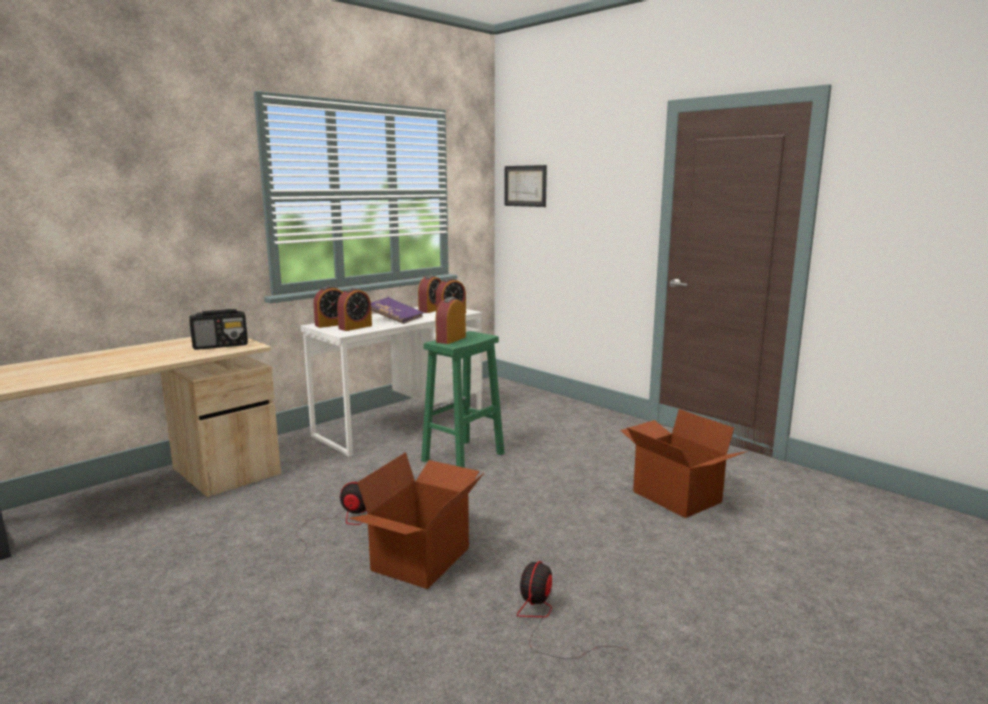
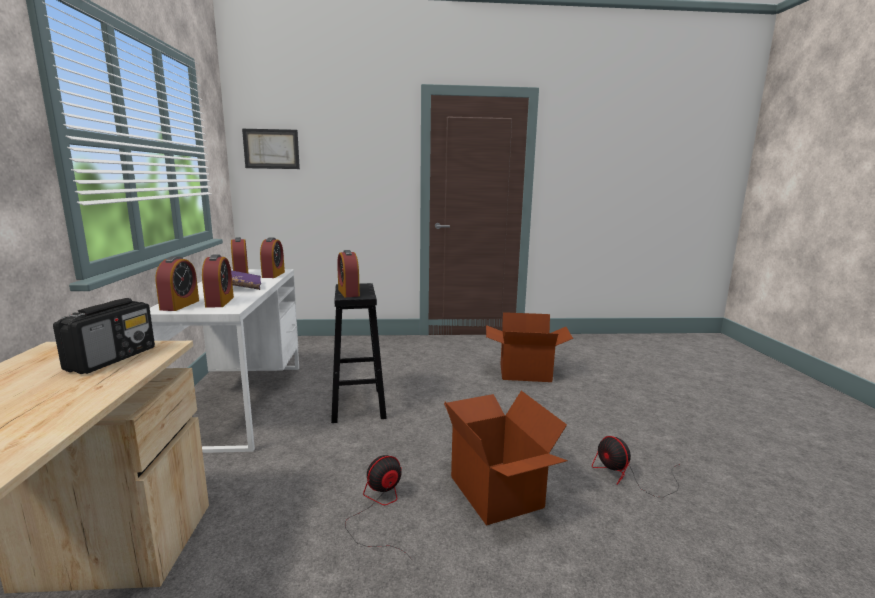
camera: 50 degrees left, 0 degrees up
(462, 457) = (358, 406): green stool -> black stool

